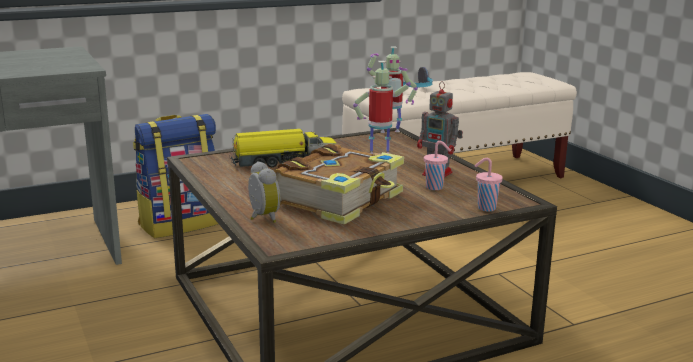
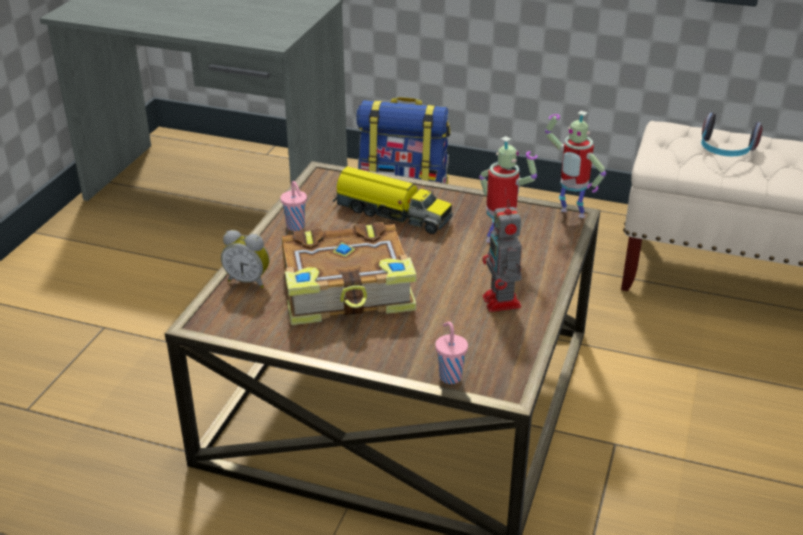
camera: 45 degrees right, 15 degrees up
(262, 218) = (248, 280): alarm clock -> alarm clock turned 90 degrees clockwise
(435, 188) = (460, 321): pink cup -> pink cup (296, 227)

